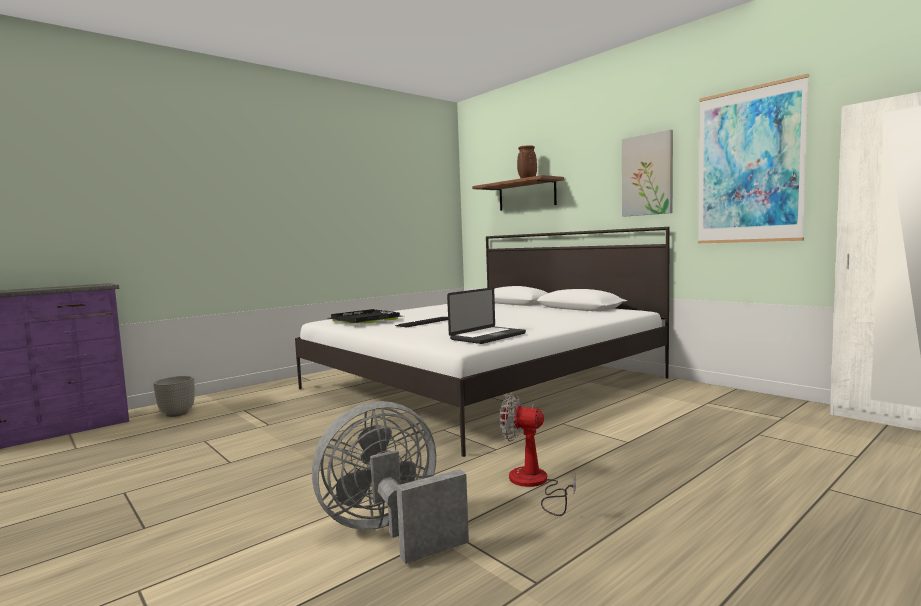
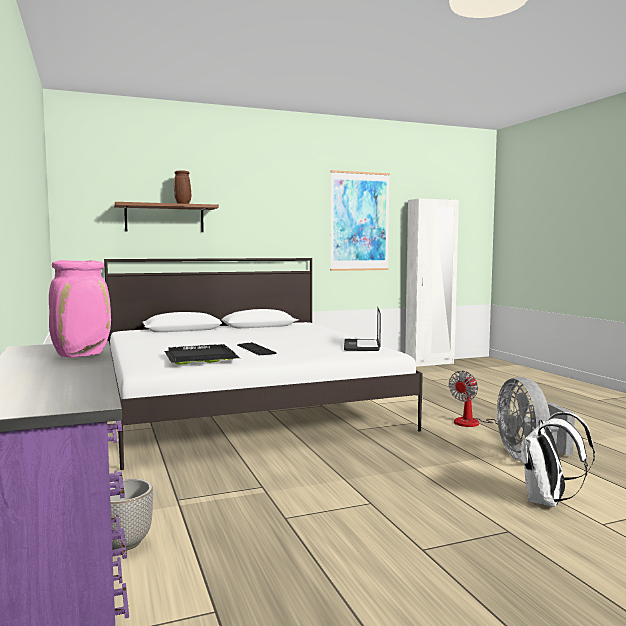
camera: 70 degrees left, 0 degrees up
(61, 287) = (82, 355): none -> pink vase
(220, 549) = (548, 501): none -> white backpack
(488, 336) = (361, 346): laptop -> laptop turned 150 degrees counterclockwise
(647, 175) = (292, 217): picture -> none

